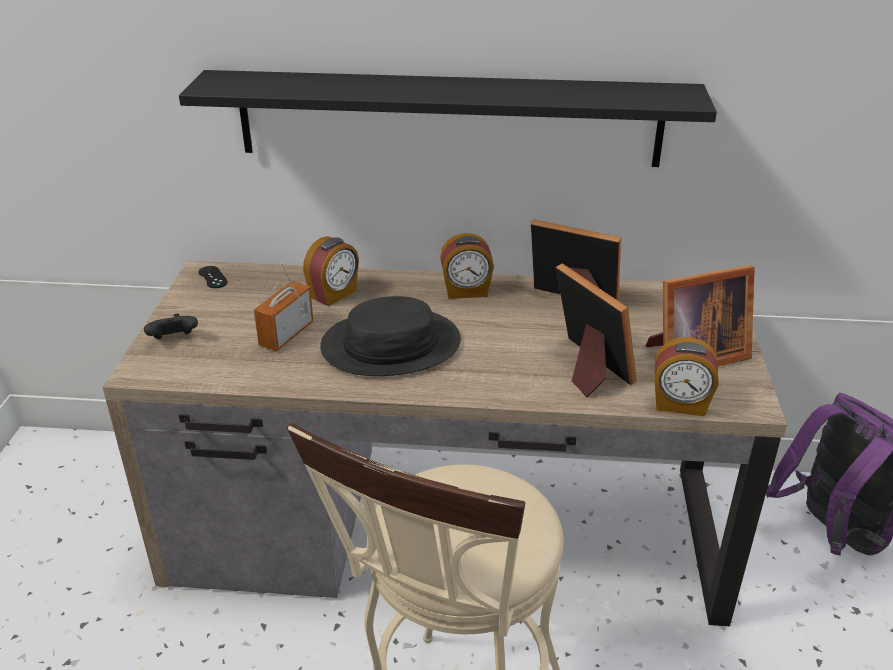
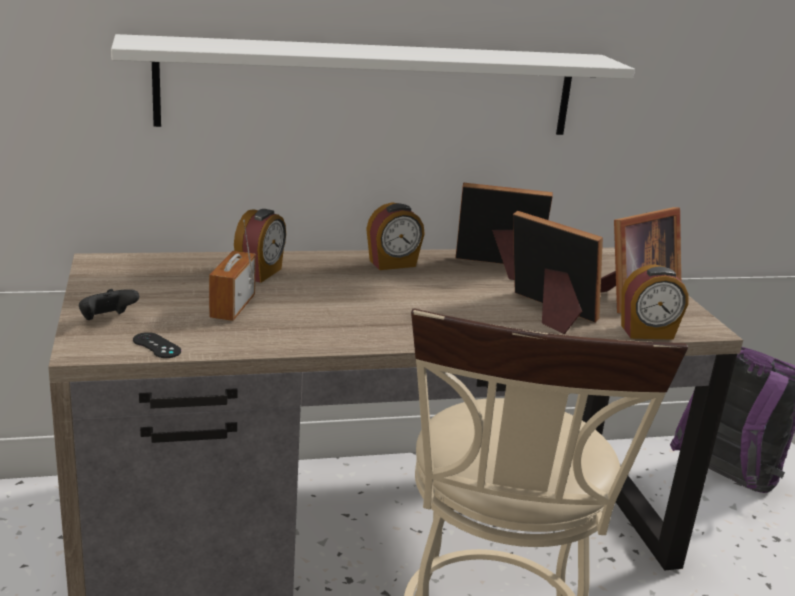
camera: 20 degrees left, 10 degrees down
(213, 277) = (115, 266): black game controller -> black game controller (156, 346)
(391, 345) = (349, 309): black hat -> none
(448, 118) = (371, 88): black shelf -> white shelf

